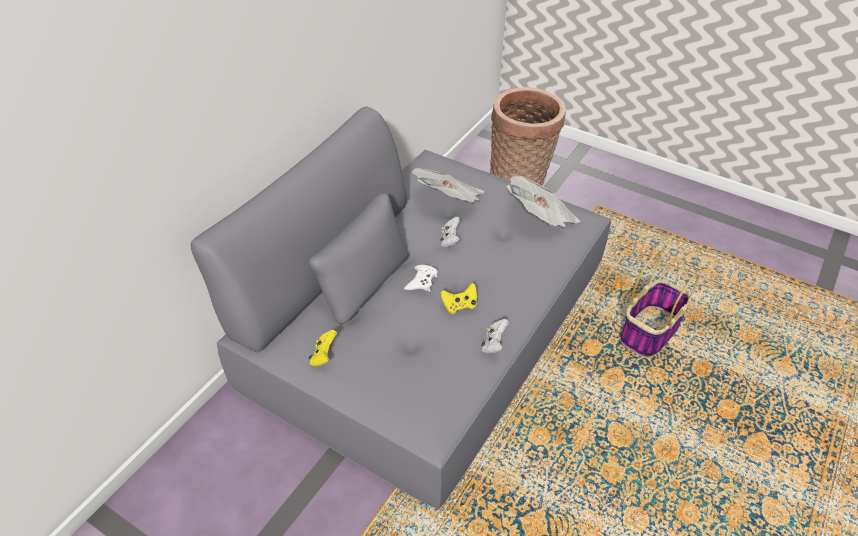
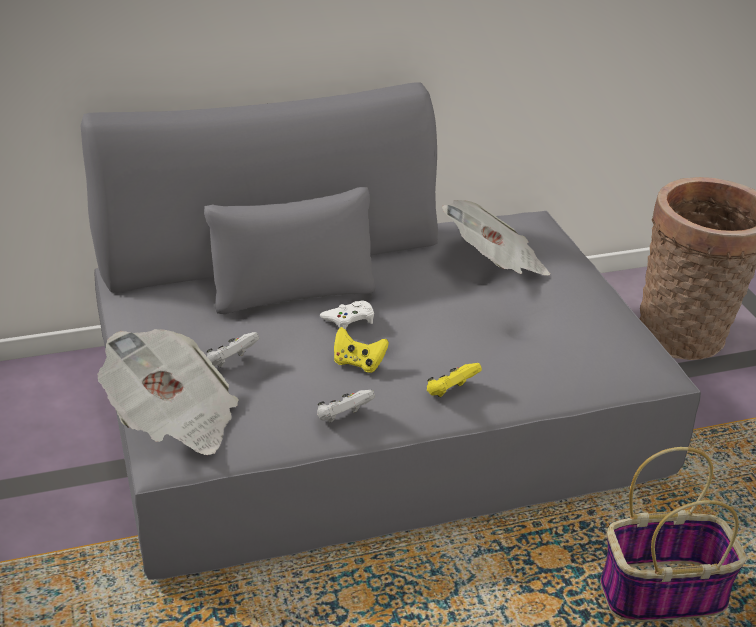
camera: 40 degrees right, 10 degrees down
(323, 356) = (159, 326): yellow game controller -> yellow game controller (450, 392)
(450, 240) = (438, 300): white game controller -> white game controller (231, 362)
(541, 218) = (588, 336): newspaper -> newspaper (173, 419)

